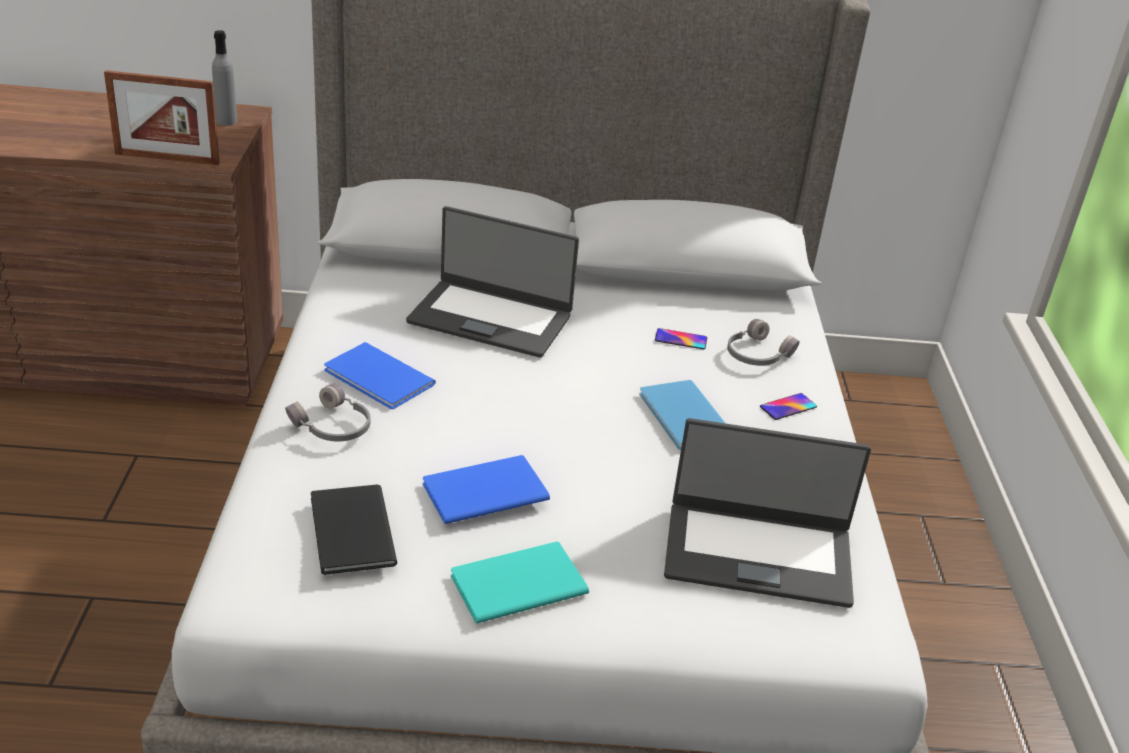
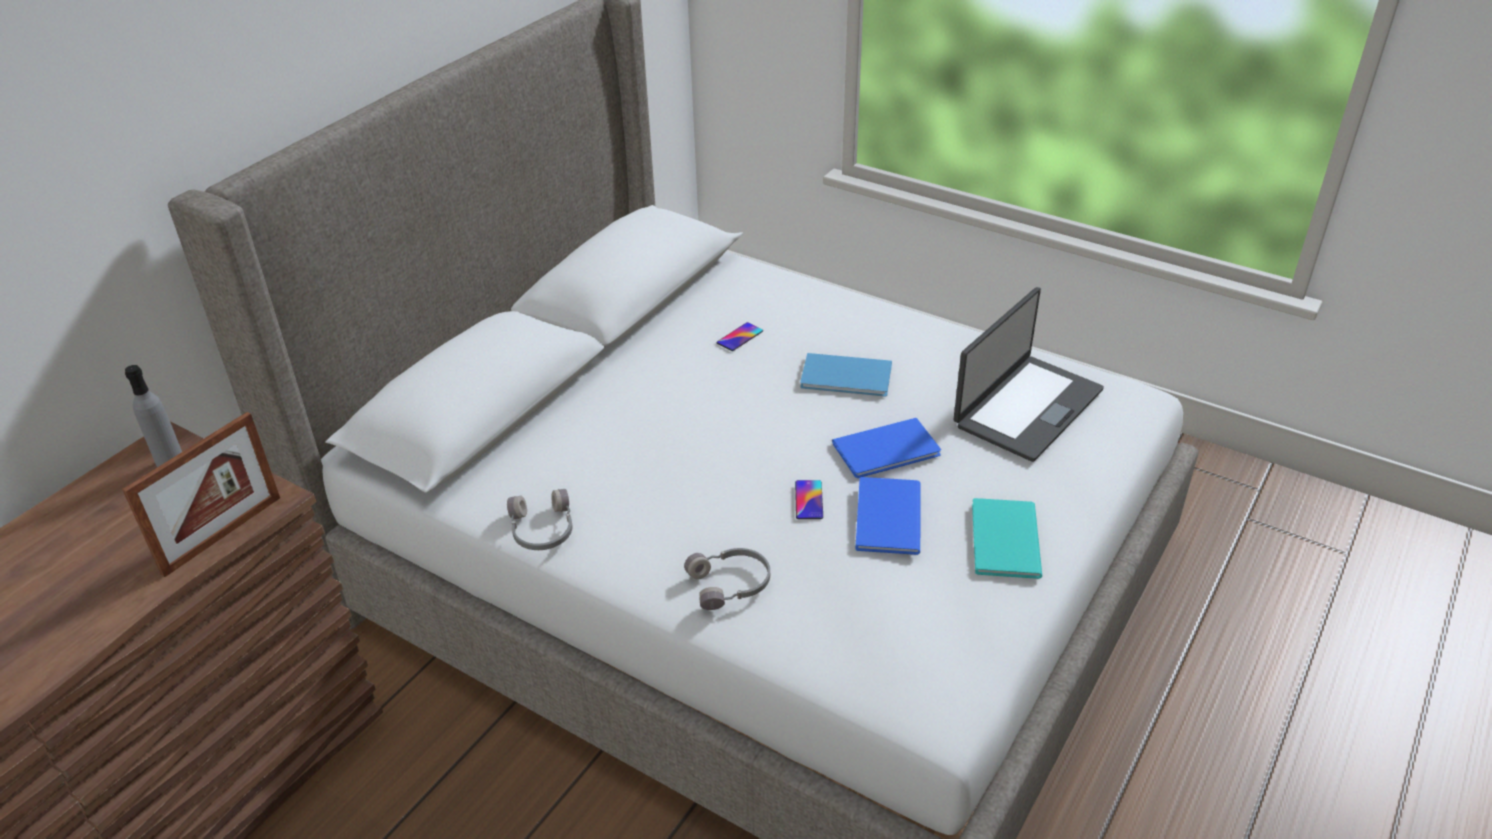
camera: 55 degrees left, 5 degrees up
(349, 533) = (900, 616): black book -> none
(379, 379) = (675, 531): blue book -> blue book (889, 450)
(491, 318) = (628, 429): laptop -> none
(756, 354) = (788, 308): grey headphones -> grey headphones (541, 530)
(788, 407) = (866, 322): phone -> phone (809, 500)

